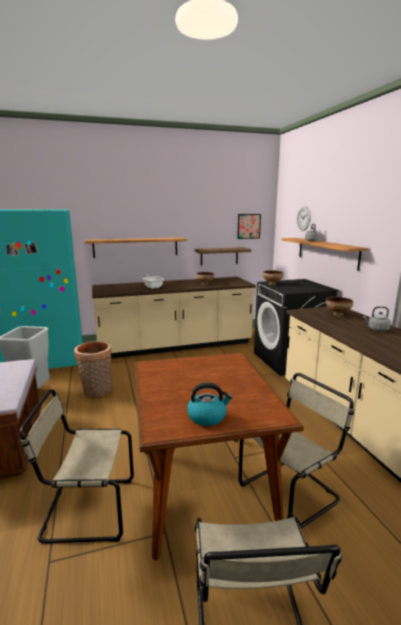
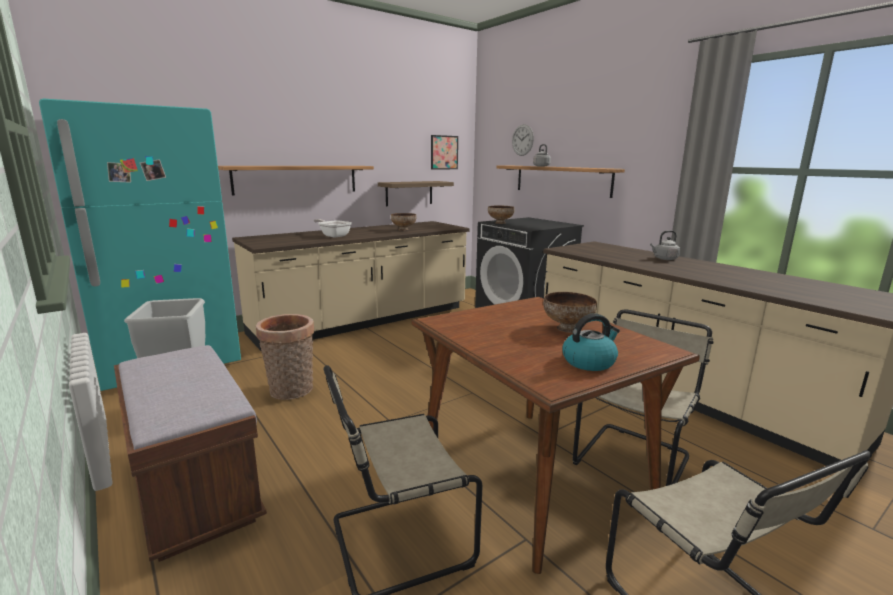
camera: 20 degrees left, 0 degrees up
(337, 314) = (605, 249): bowl -> bowl (567, 328)

